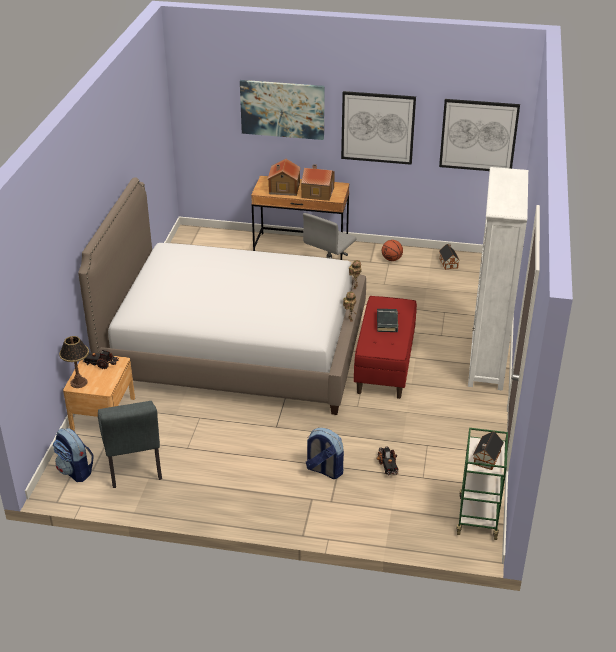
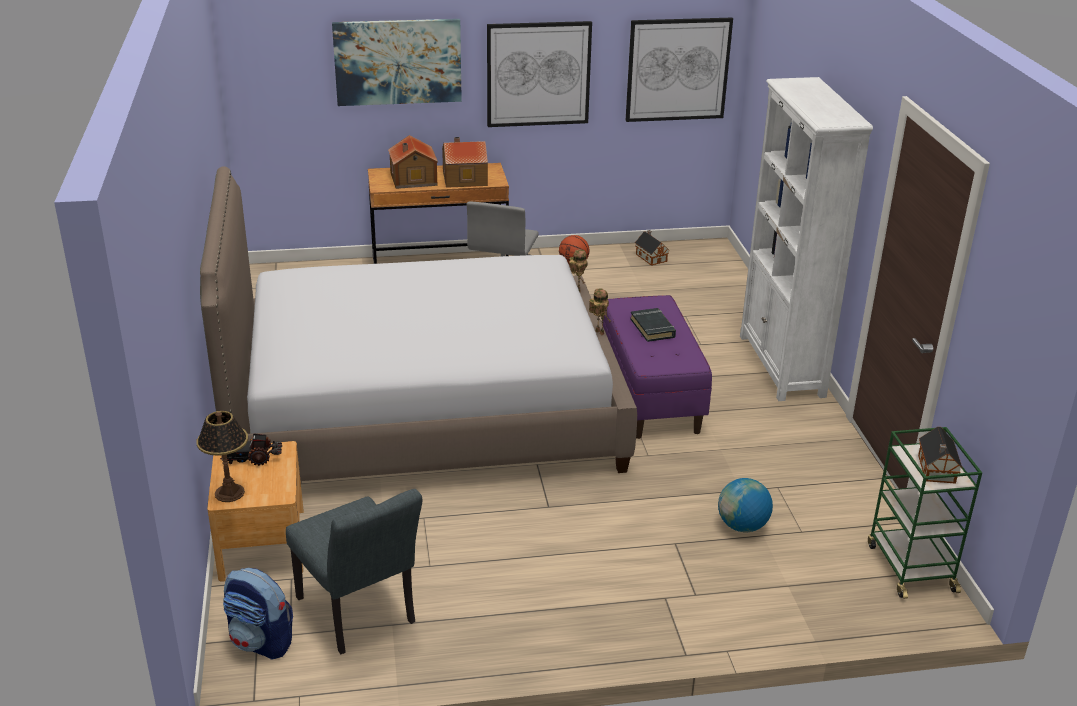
camera: 20 degrees left, 5 degrees down
(324, 470) = (657, 552): backpack -> none
(384, 365) = (649, 395): red bench -> purple bench
(387, 465) = (742, 526): toy truck -> globe

